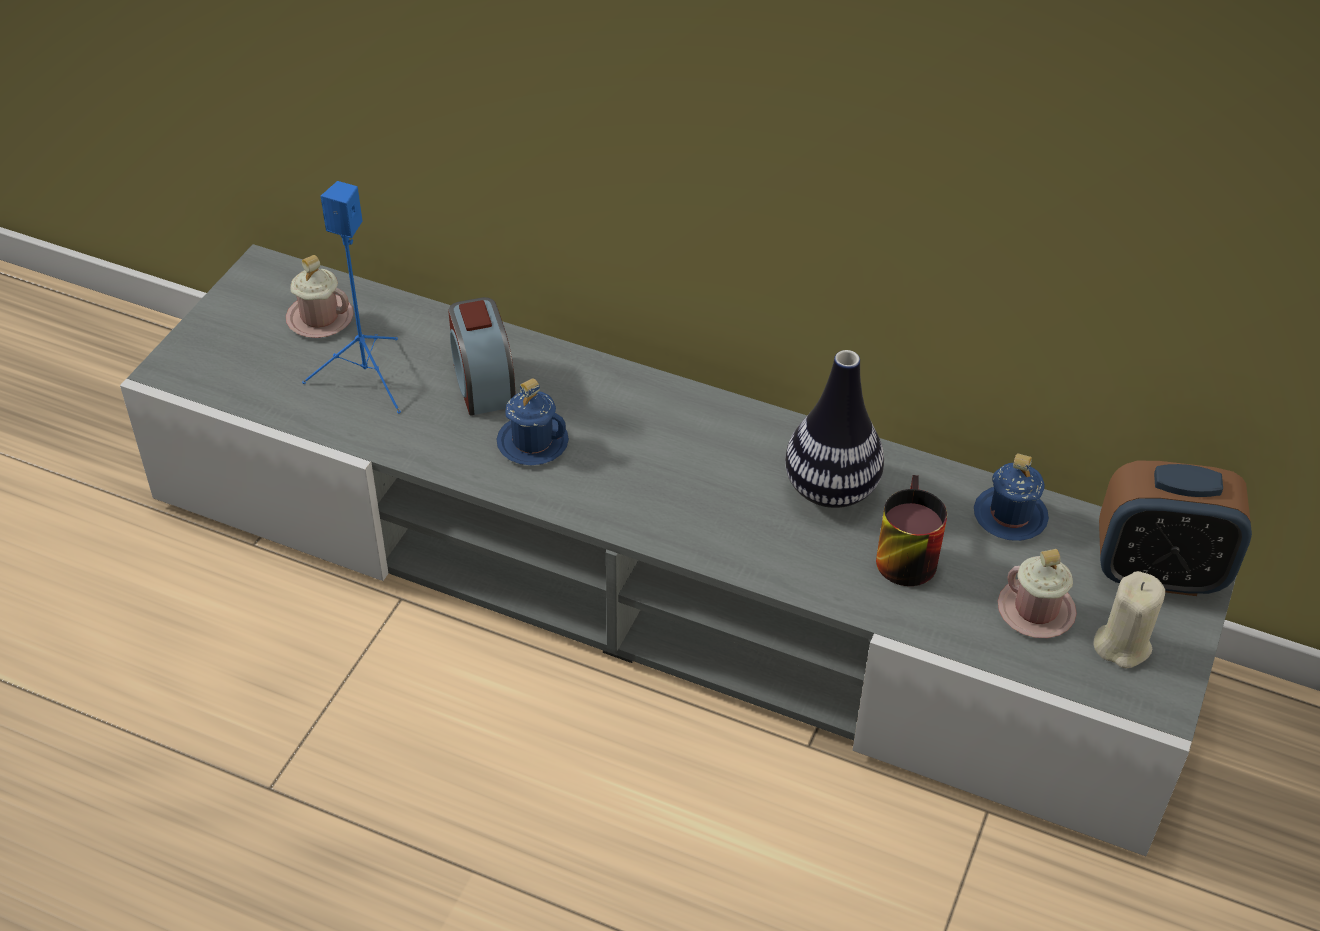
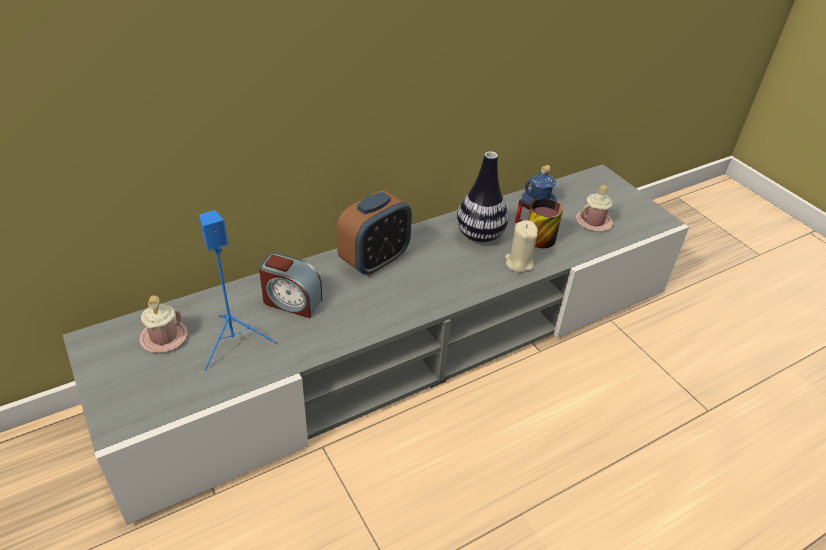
camera: 55 degrees left, 5 degrees down
(532, 442) = (353, 306): blue mug -> none
(1122, 644) = (627, 212): beige candle -> beige candle (519, 263)
(1157, 573) = (598, 186): alarm clock -> alarm clock (374, 260)

